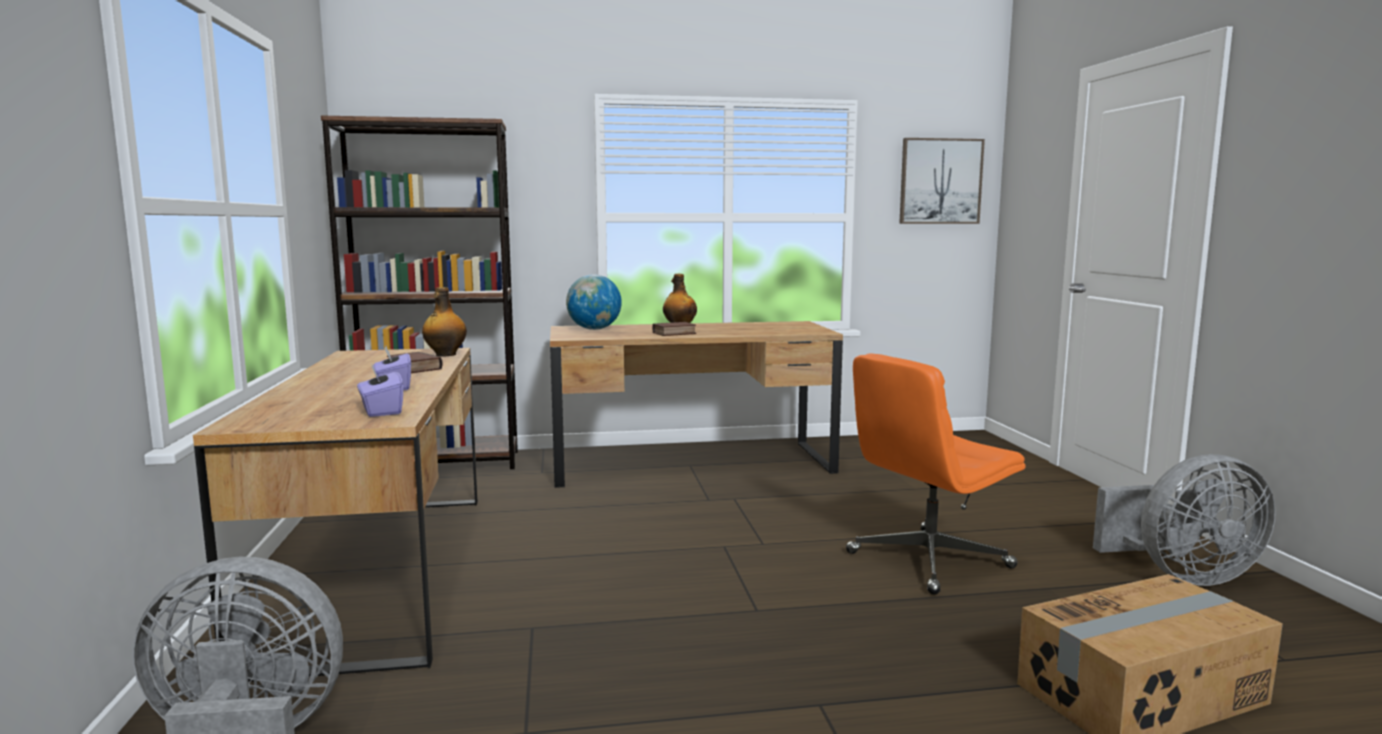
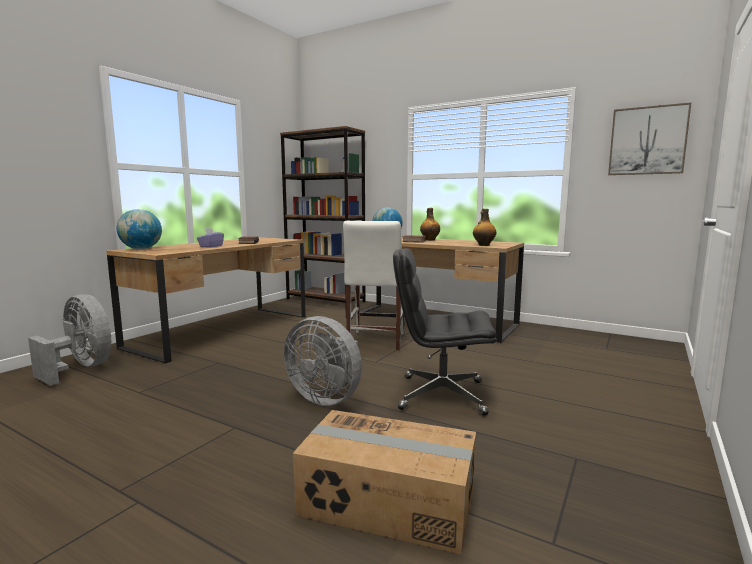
camera: 40 degrees right, 0 degrees up
(270, 417) = (141, 249): none -> globe
(381, 411) = (171, 251): purple tissue box -> none
(445, 355) = (280, 240): bottle -> bottle (483, 245)
(691, 513) = (375, 341): none -> white chair
(928, 561) = (440, 395): orange office chair -> black office chair
(1182, 575) = (613, 466): grey fan -> grey fan (327, 398)

